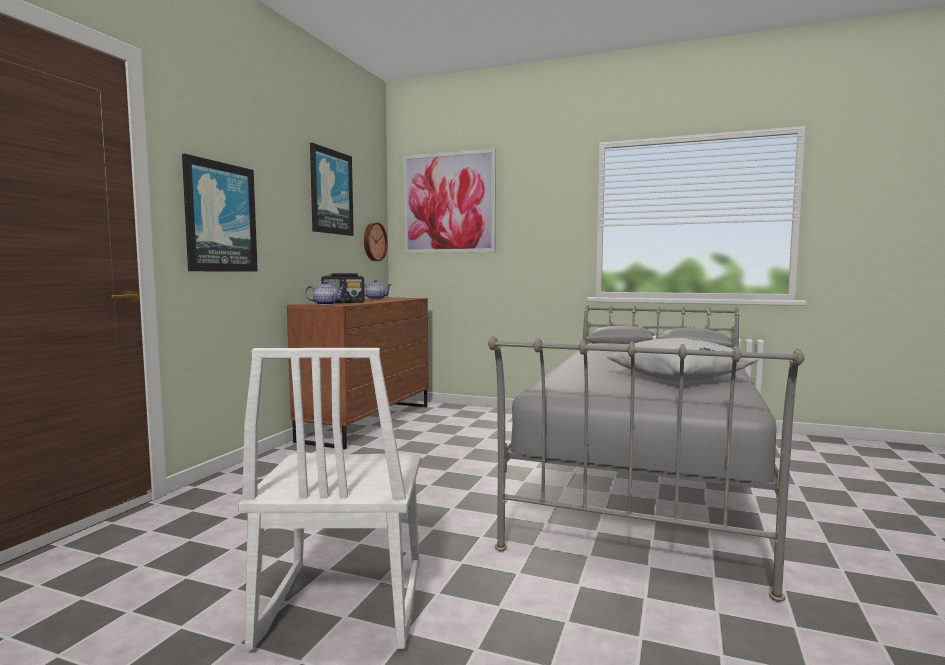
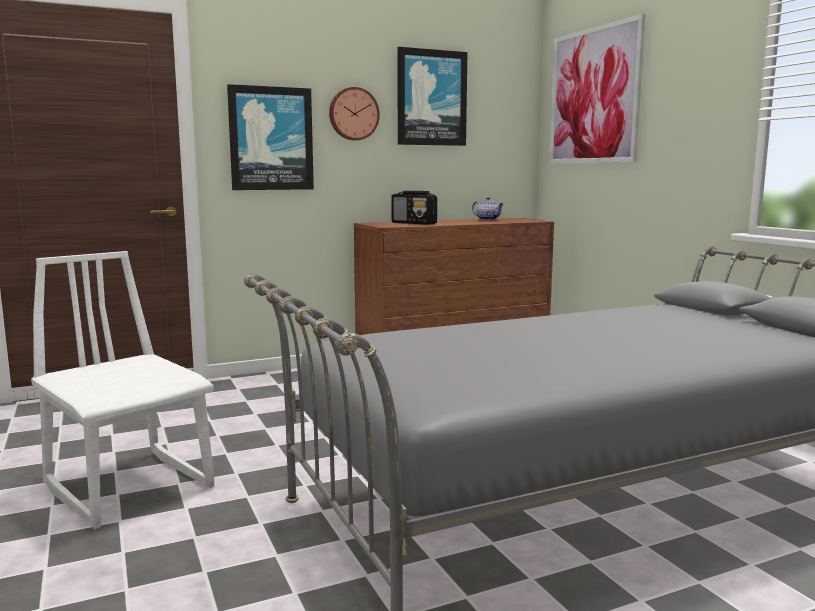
camera: 45 degrees right, 5 degrees up
(325, 304) = (381, 224): teapot -> none
(341, 604) = (131, 486): white chair -> white chair turned 90 degrees clockwise
(373, 241) = (508, 150): wall clock -> wall clock (353, 114)
(678, 378) = (498, 361): grey pillow -> none

